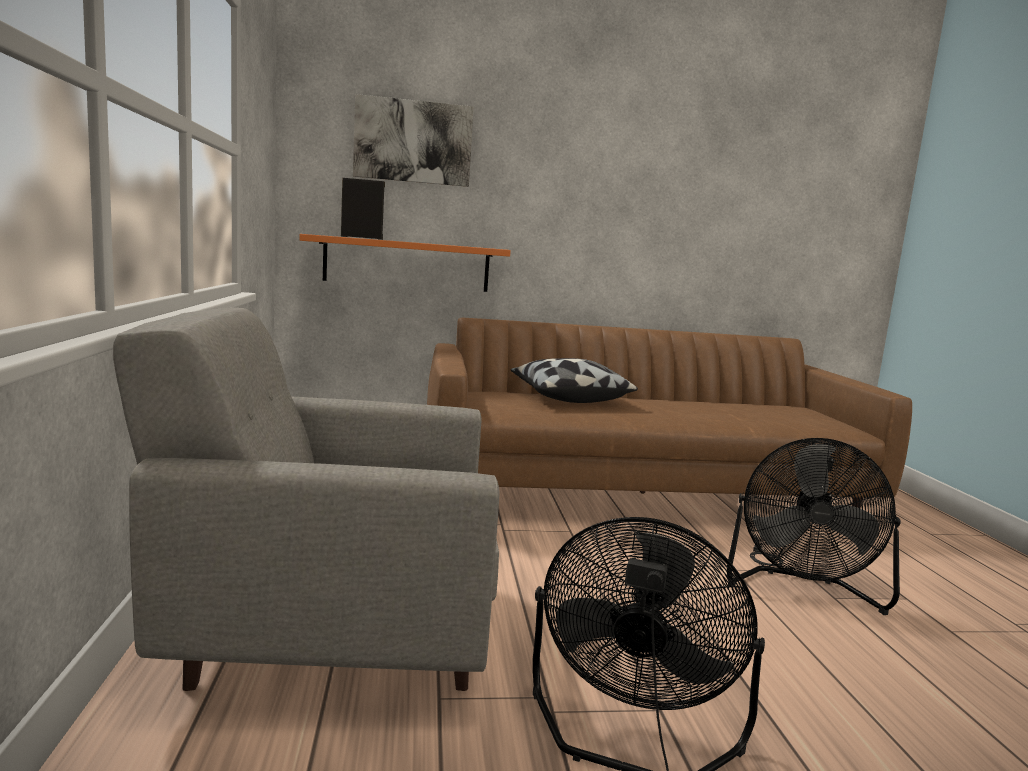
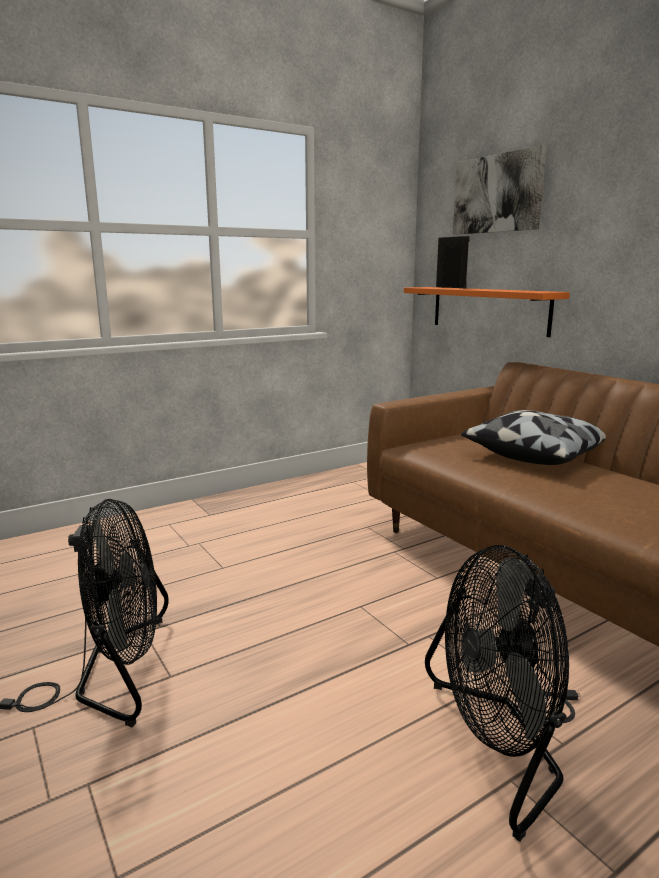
camera: 65 degrees right, 5 degrees up
(329, 636) = (181, 545): grey armchair -> none

